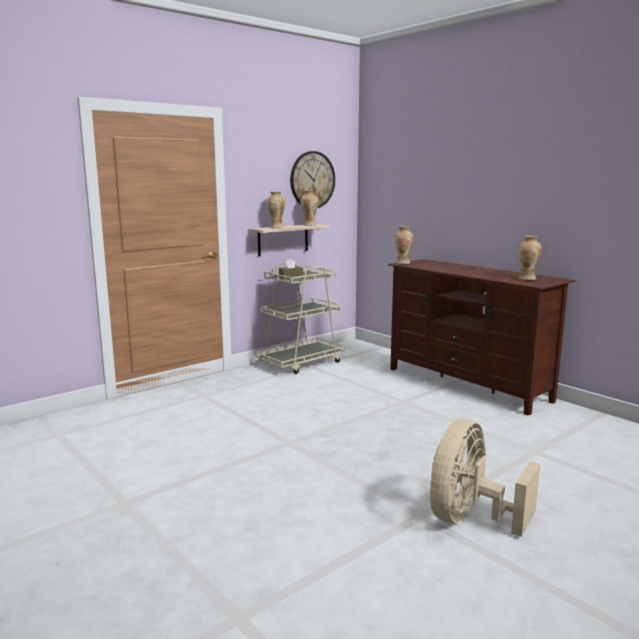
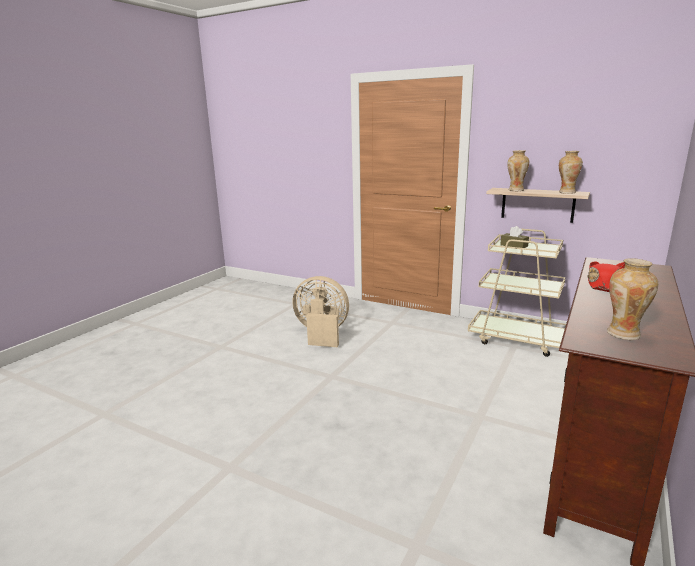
camera: 70 degrees right, 5 degrees up
(312, 180) = (594, 138): wall clock -> none
(403, 263) = (603, 261): vase -> none
(448, 269) = (604, 284): none -> red hat
(470, 518) = (231, 499): beige fan -> beige fan (321, 334)

